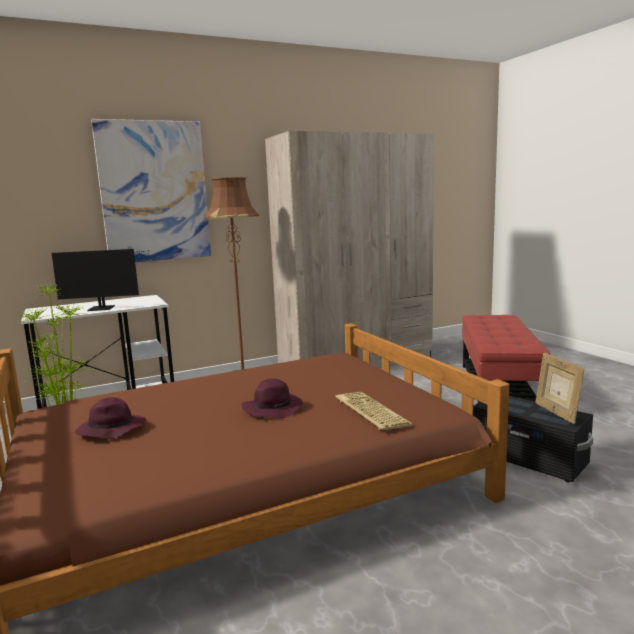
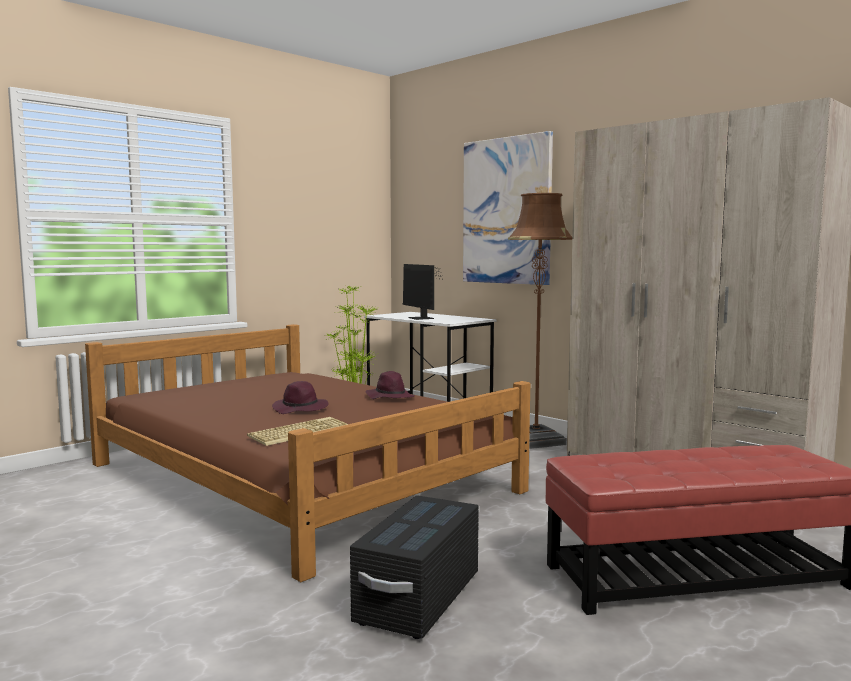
camera: 70 degrees right, 5 degrees down
(110, 430) = (250, 386): purple hat -> purple hat (389, 397)
(556, 413) = (412, 536): picture frame -> none

